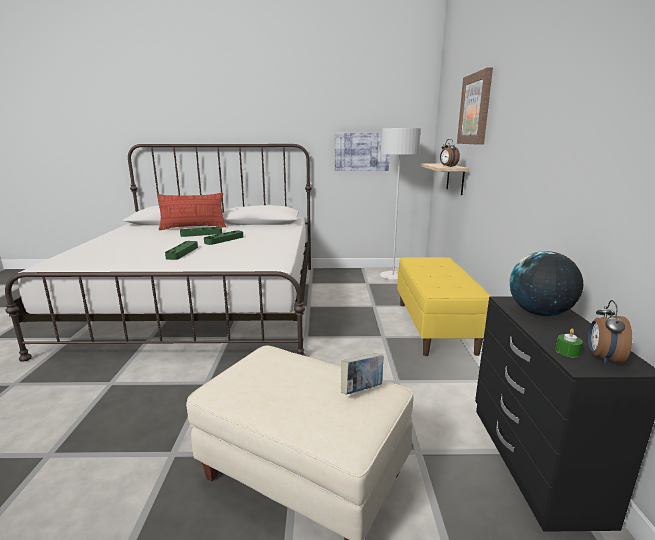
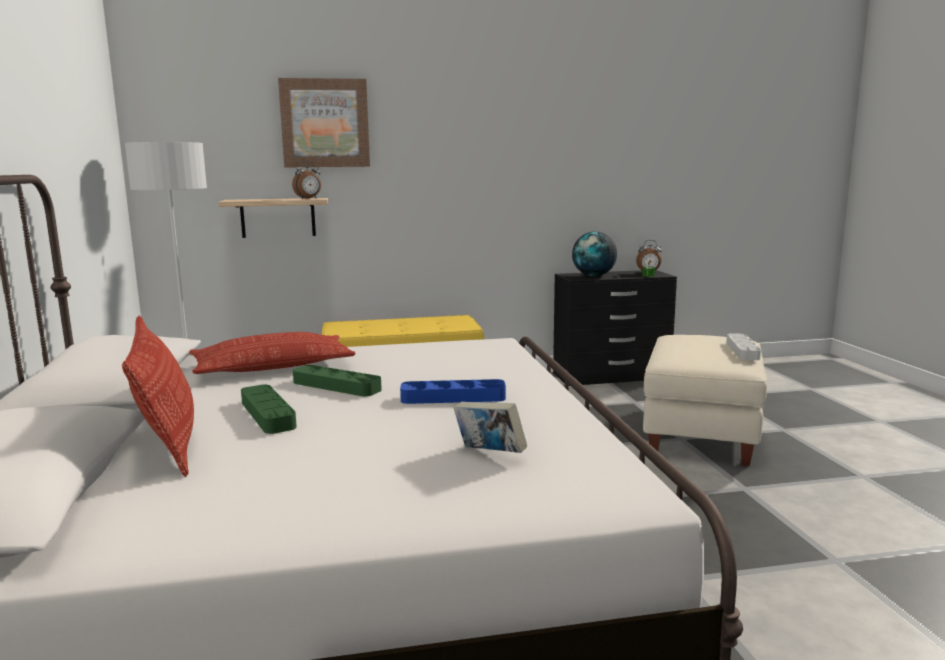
camera: 100 degrees left, 5 degrees down
(182, 252) = (453, 397): green tray -> blue tray
(267, 233) = (272, 366): none -> pillow
(280, 412) = (742, 350): none -> grey tray
(362, 152) = (83, 190): picture -> none
(362, 390) = (688, 337): book -> book (489, 454)

